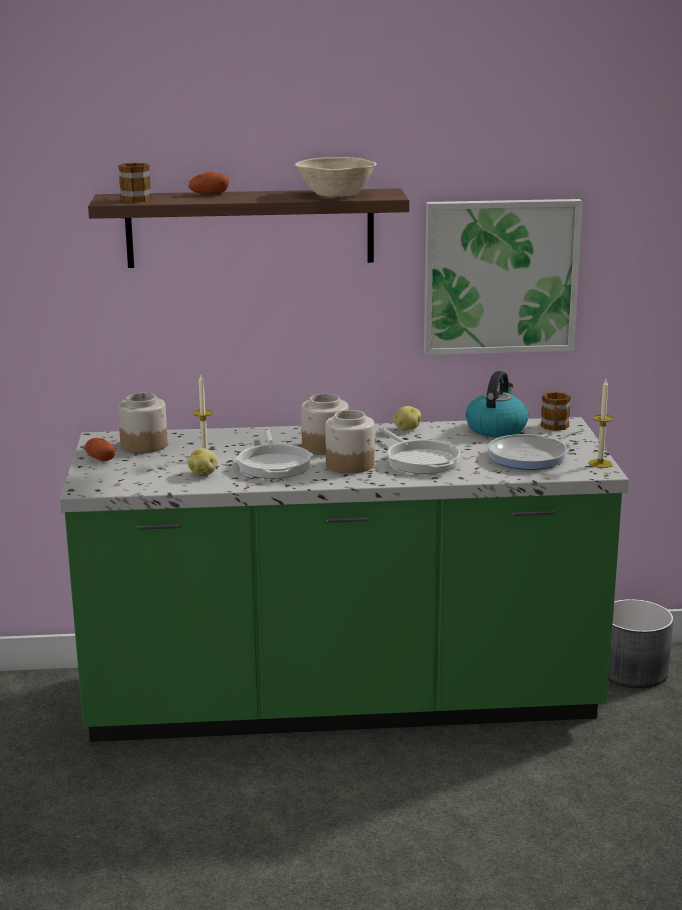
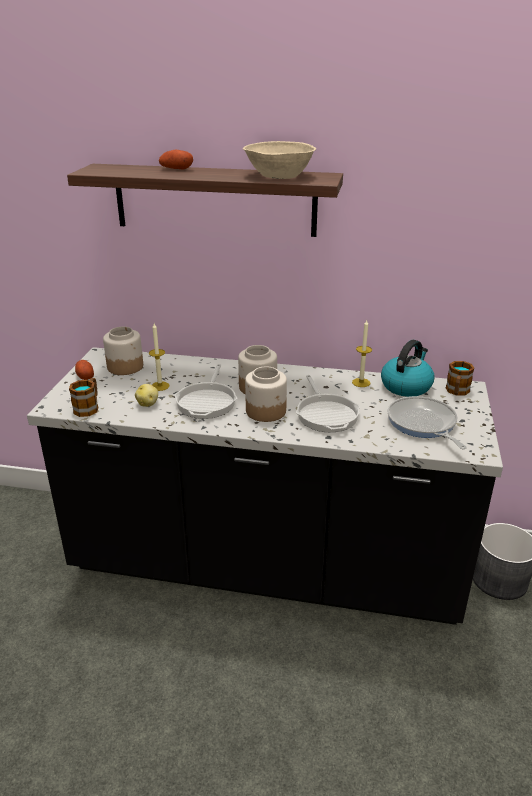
camera: 15 degrees right, 10 degrees up
(137, 198) = (114, 170): mug -> mug (88, 407)
(342, 703) = (266, 568): green counter -> black counter
(406, 429) = (332, 376): potato -> none
(500, 276) = (426, 257): picture -> none
(531, 456) = (423, 424): frying pan -> frying pan turned 90 degrees clockwise
(600, 463) = (482, 442): candle -> candle (361, 382)

